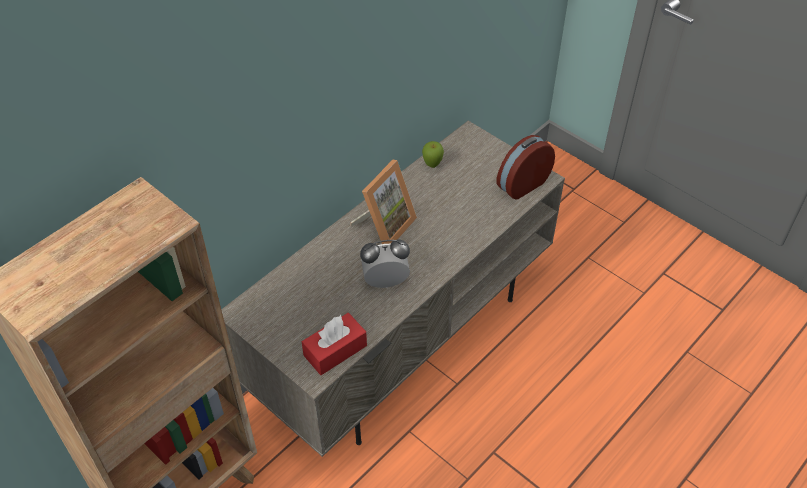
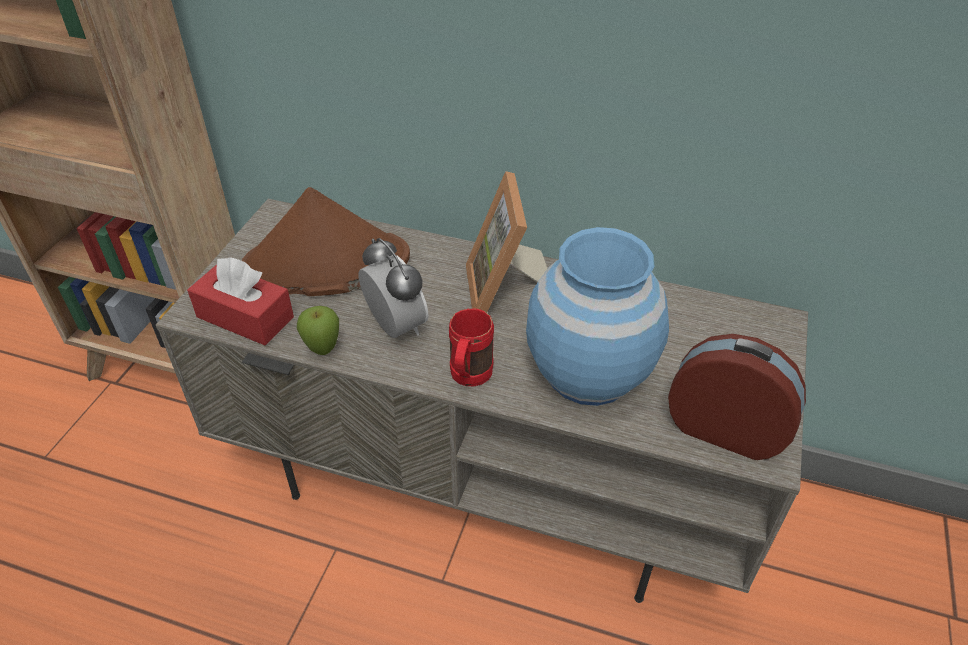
camera: 65 degrees right, 5 degrees down
(309, 300) = (325, 264): none -> brown hat
(384, 226) = (504, 291): picture frame -> picture frame turned 75 degrees clockwise
(432, 165) = (668, 301): apple -> apple (323, 350)
(442, 264) = (468, 379): none -> red mug
(463, 216) = (588, 372): none -> blue vase

